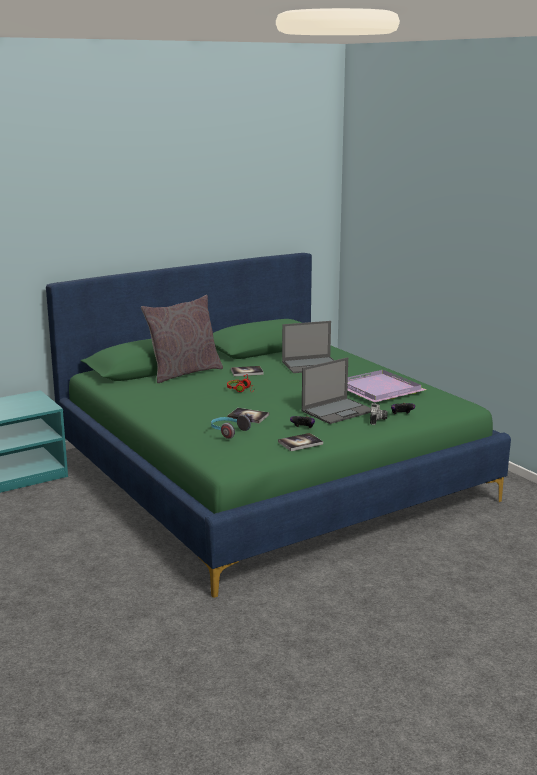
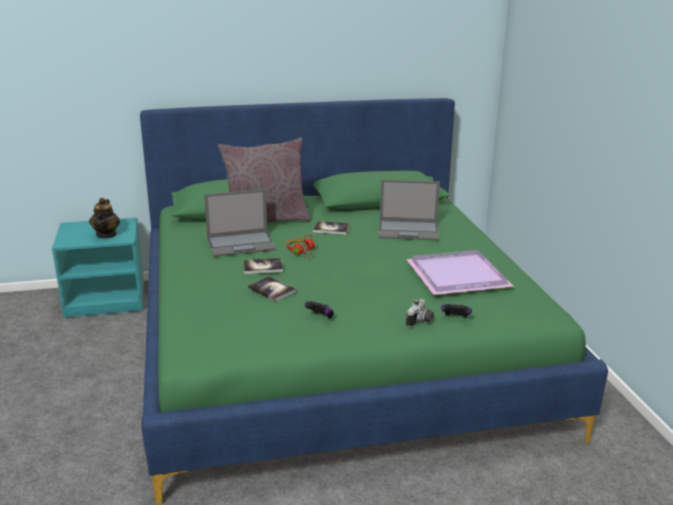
camera: 20 degrees right, 5 degrees up
(28, 406) = (106, 234): none -> teapot
(228, 432) = (229, 308): headphones -> none
(300, 443) = (298, 339): book -> book (263, 267)
(338, 411) = (384, 299): laptop -> laptop (241, 244)

